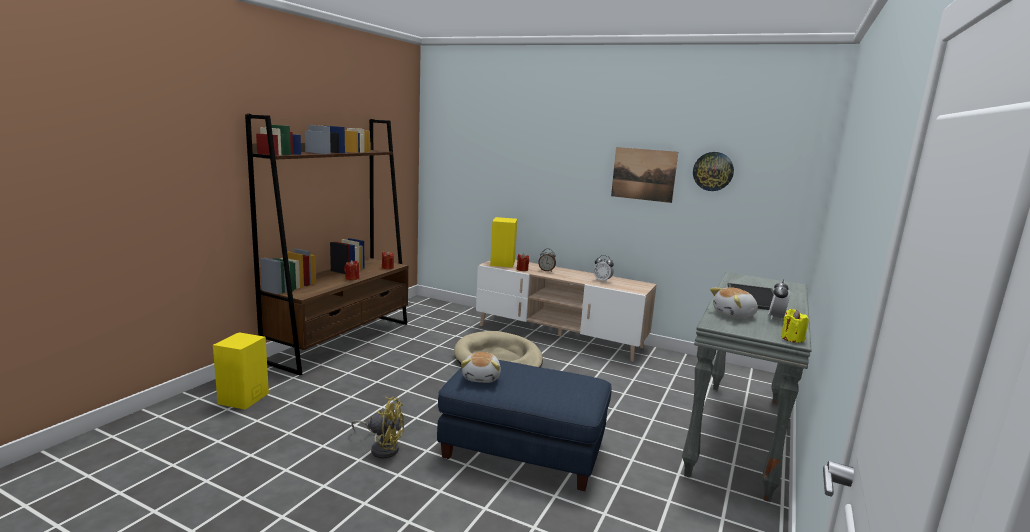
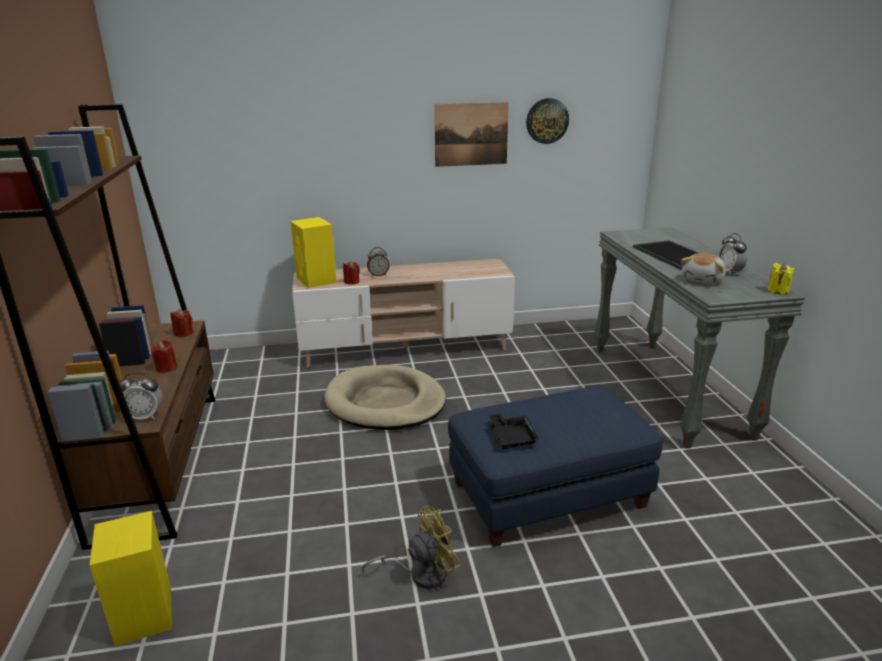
camera: 35 degrees left, 10 degrees up
(482, 377) = (511, 437): plush toy -> black tray
(602, 280) = (451, 270): alarm clock -> alarm clock (145, 417)

